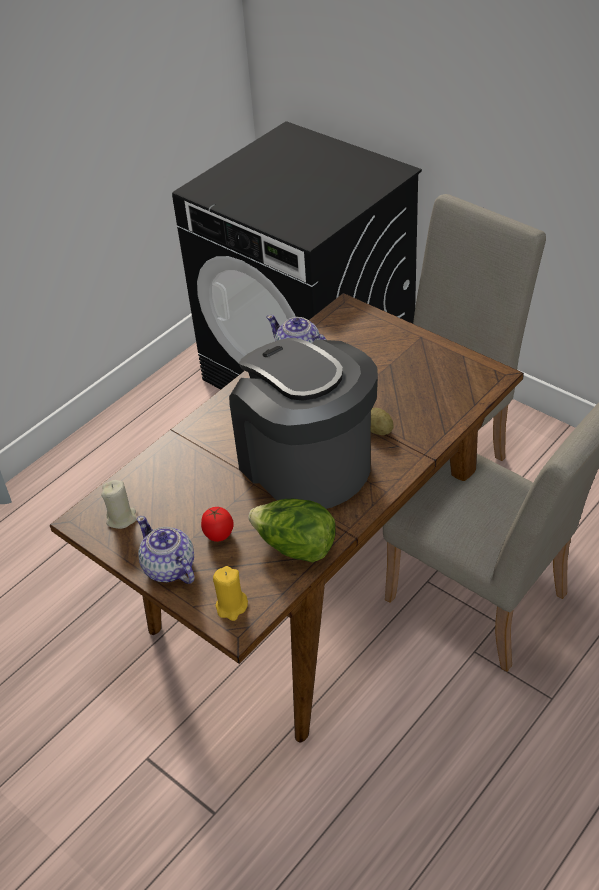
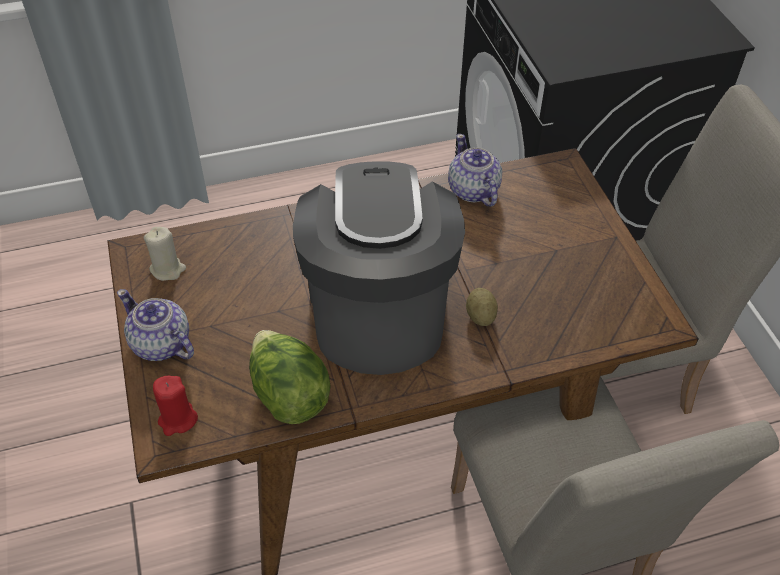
camera: 30 degrees right, 5 degrees up
(169, 568) = (161, 344): teapot -> teapot turned 45 degrees counterclockwise
(218, 535) = (232, 338): tomato -> none
(231, 606) = (177, 419): yellow candle -> red candle

